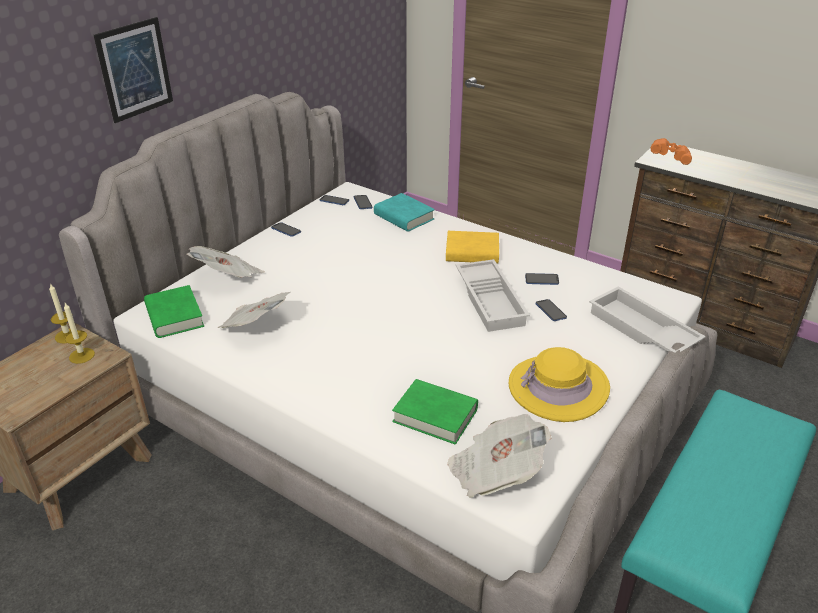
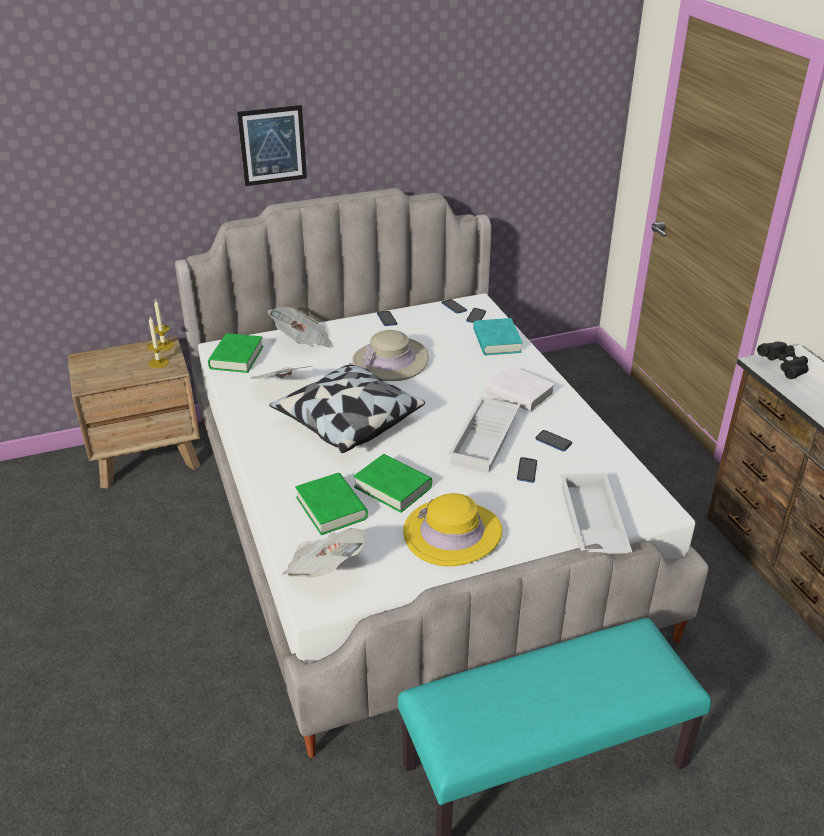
camera: 35 degrees right, 0 degrees up
(333, 265) = (390, 361): none -> beige hat
(357, 333) = (347, 422): none -> pillow
(465, 372) = (392, 487): none -> green book
(472, 252) = (519, 394): yellow book -> white book
(670, 158) = (783, 367): orange binoculars -> black binoculars

